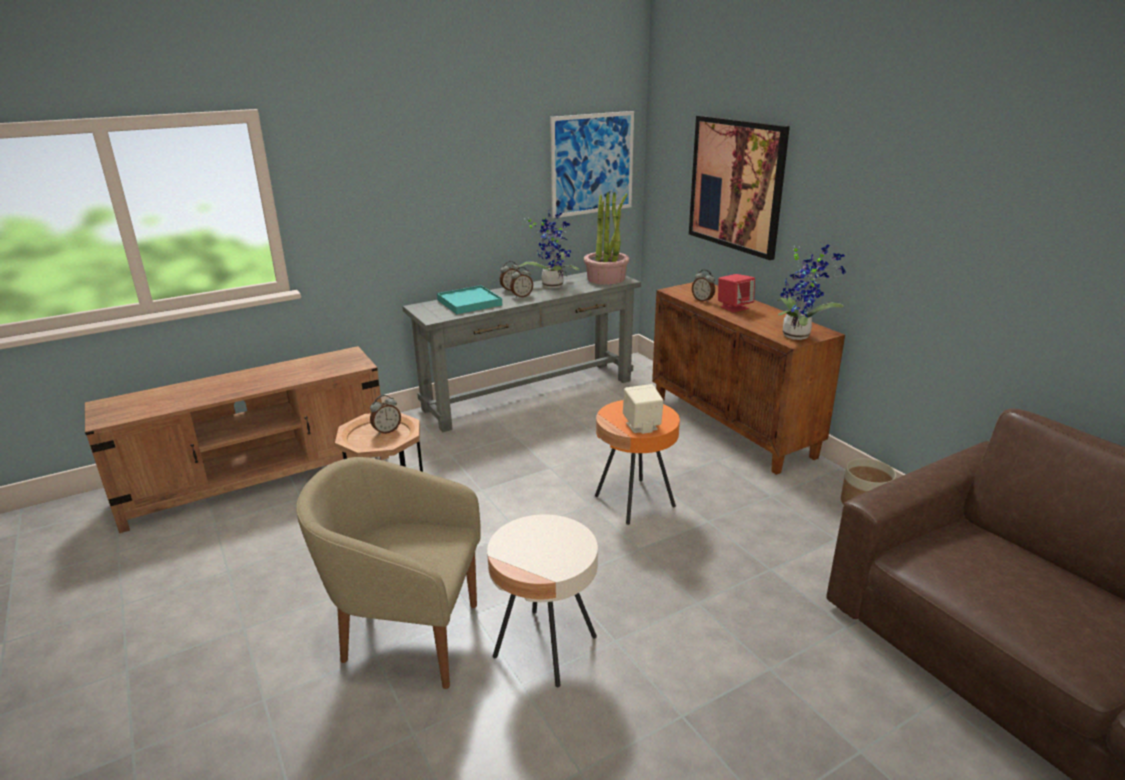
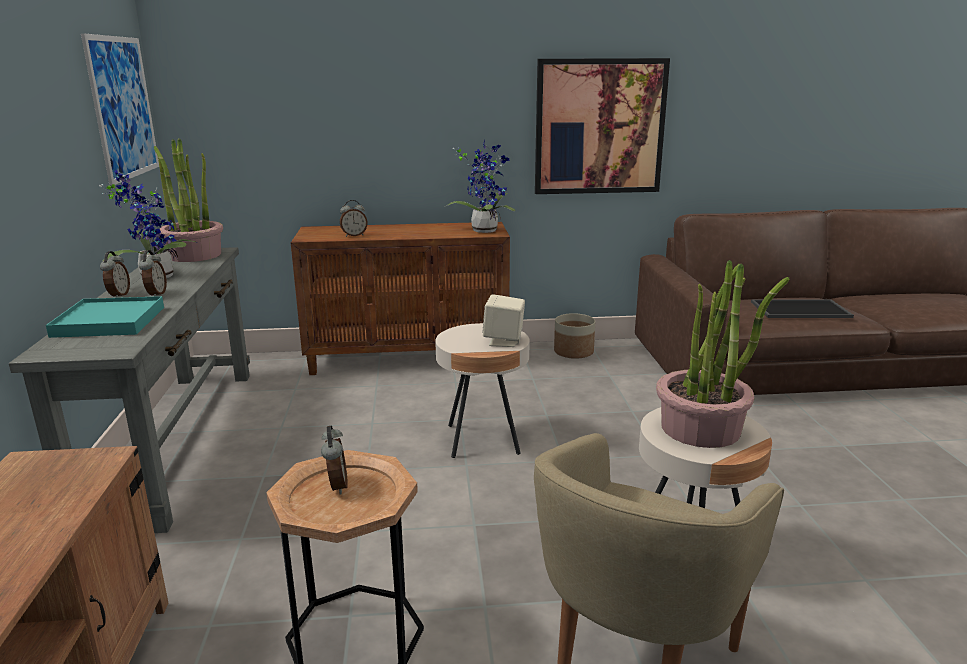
camera: 65 degrees left, 5 degrees down
(546, 544) = (701, 428): none -> potted plant
(634, 501) = (483, 439): orange side table -> beige side table
(734, 307) = (391, 231): red speaker -> none
(736, 185) = (330, 109): picture -> picture (599, 127)
(1029, 600) = (800, 309): none -> tray

